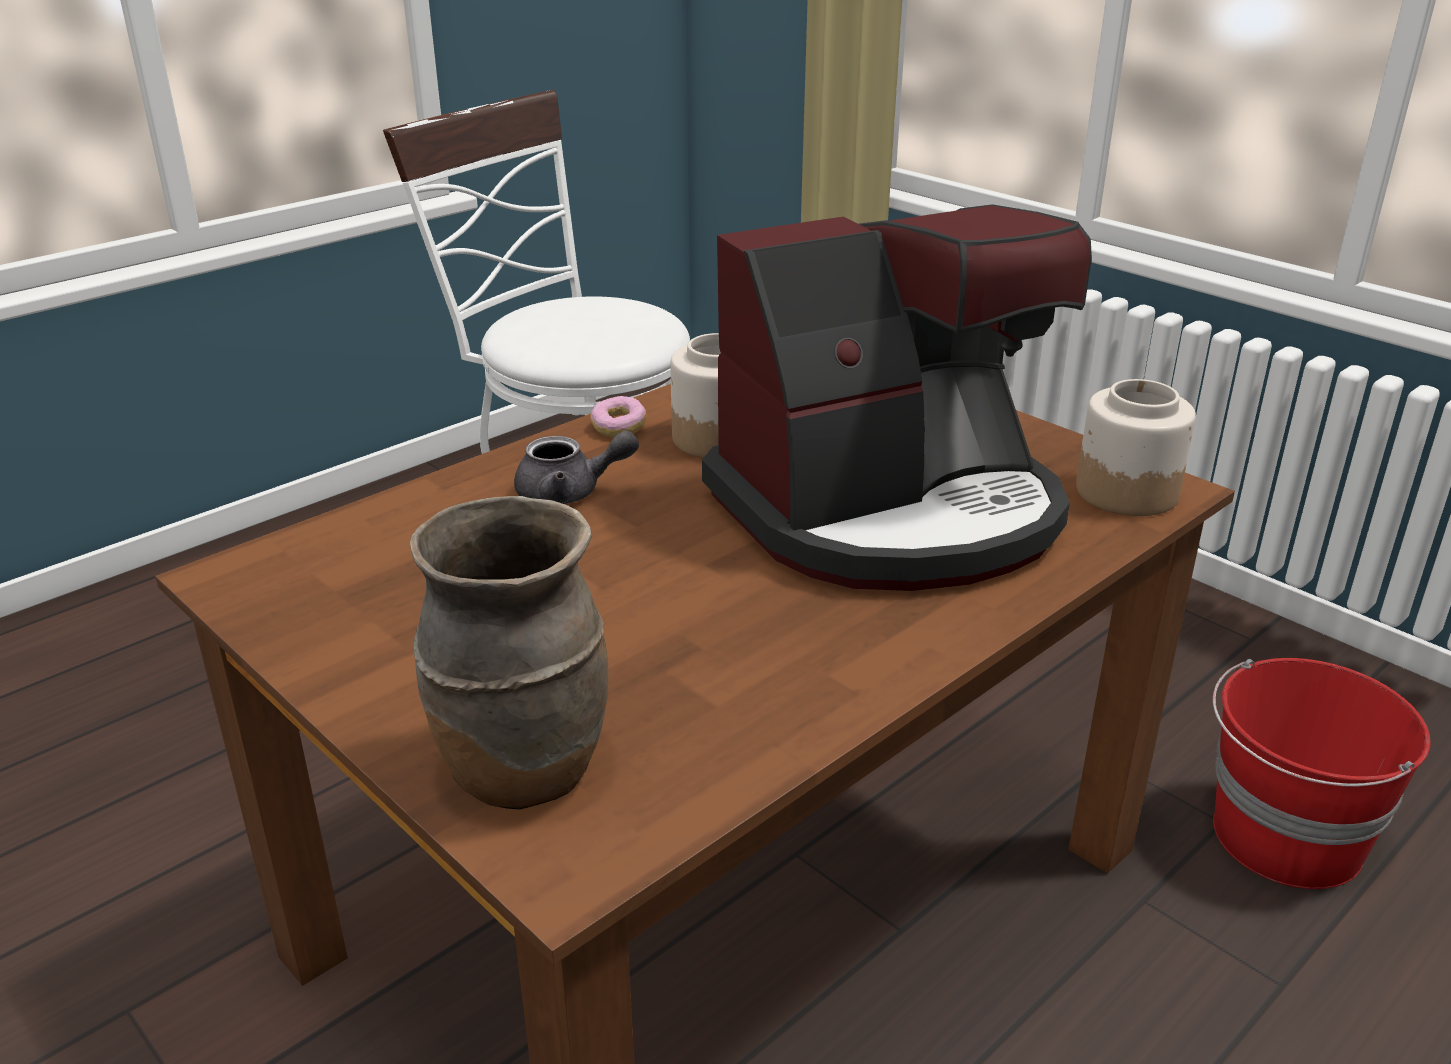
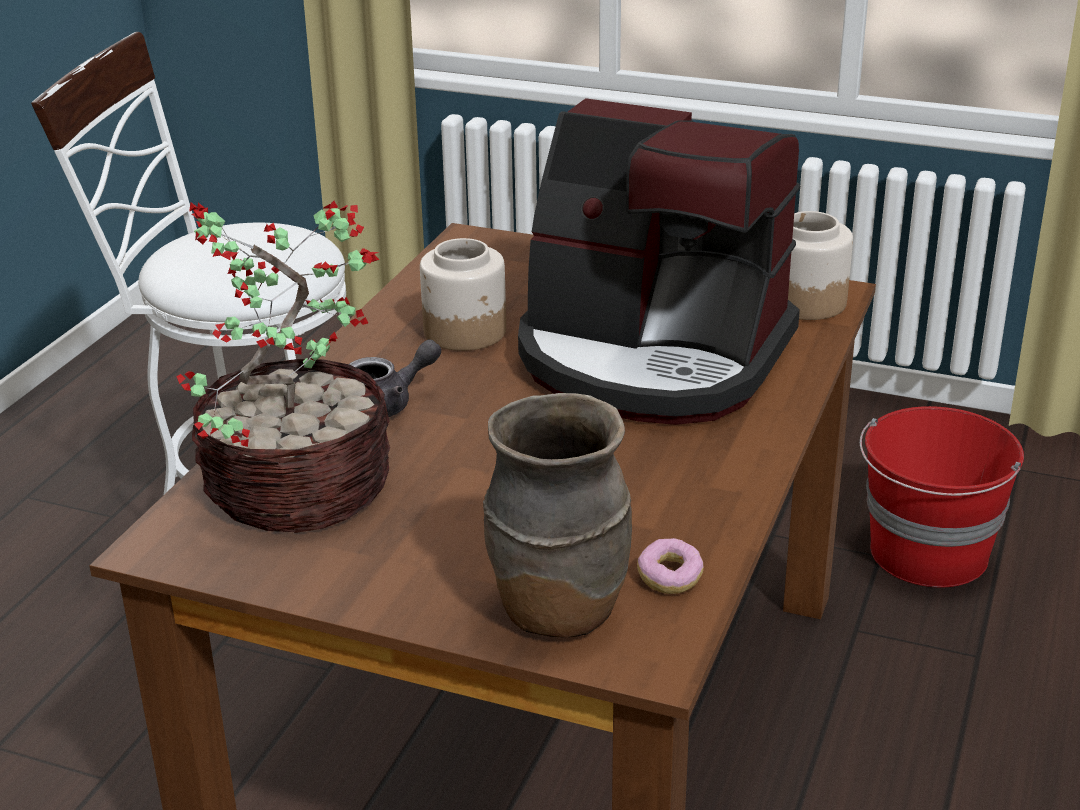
camera: 25 degrees left, 0 degrees up
(399, 555) = (294, 491): none -> potted plant
(618, 428) = (372, 342): donut -> donut (669, 578)
(891, 512) = (652, 358): coffee machine -> coffee machine turned 75 degrees clockwise

